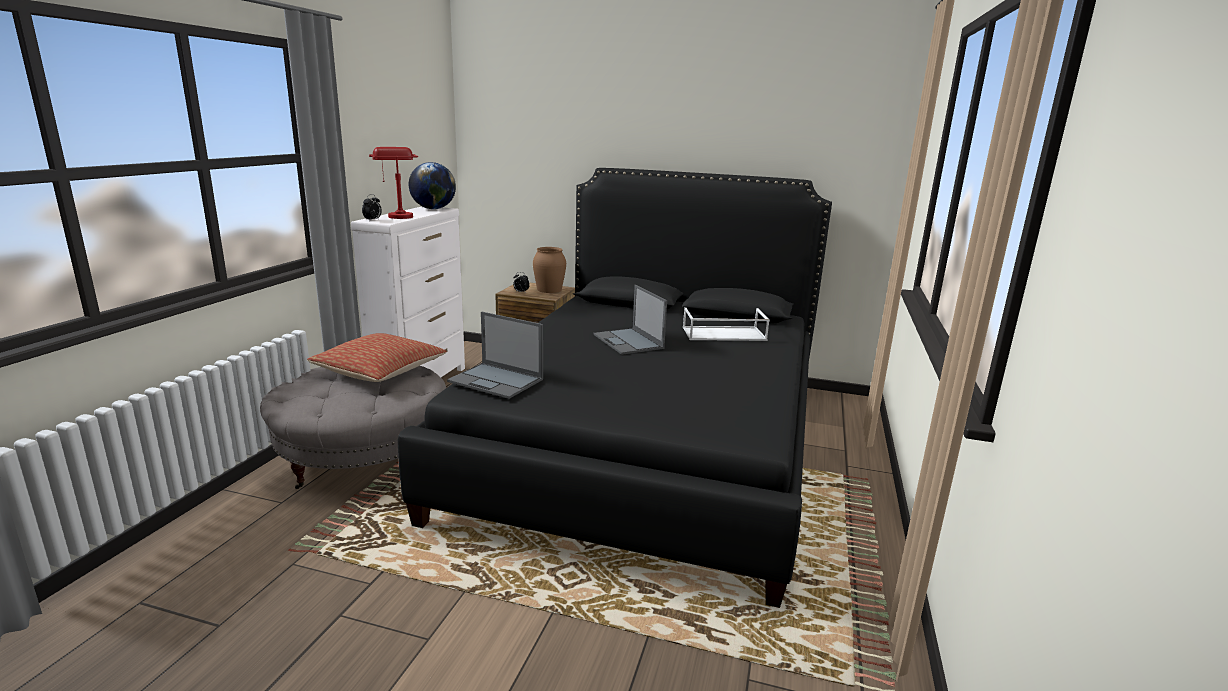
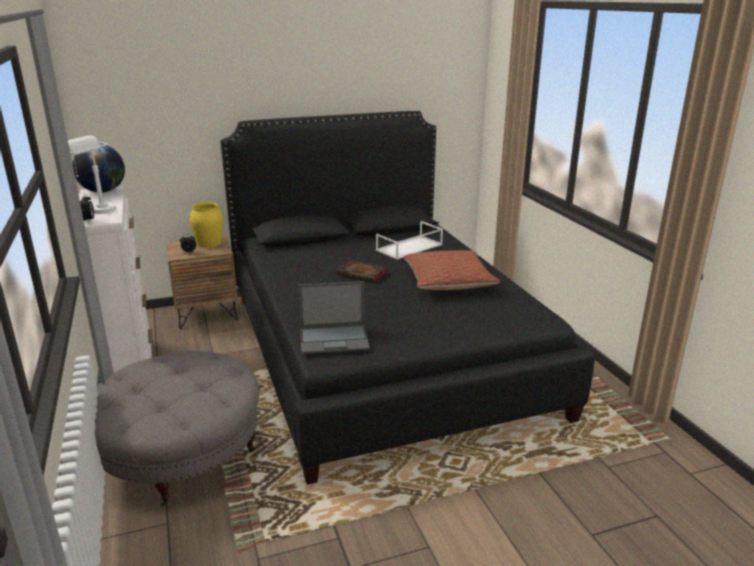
camera: 35 degrees left, 5 degrees up
(380, 371) = (172, 368): pillow -> pillow (448, 282)
(397, 215) = (95, 209): red table lamp -> white table lamp
(549, 289) = (209, 243): brown vase -> yellow vase
(629, 342) = (362, 274): laptop -> book

